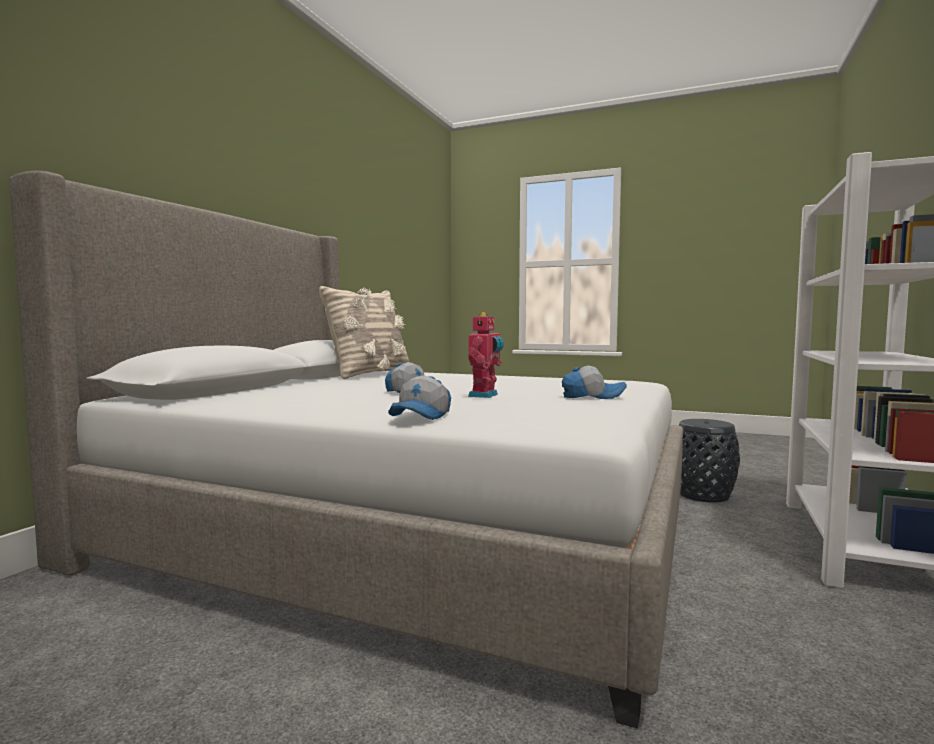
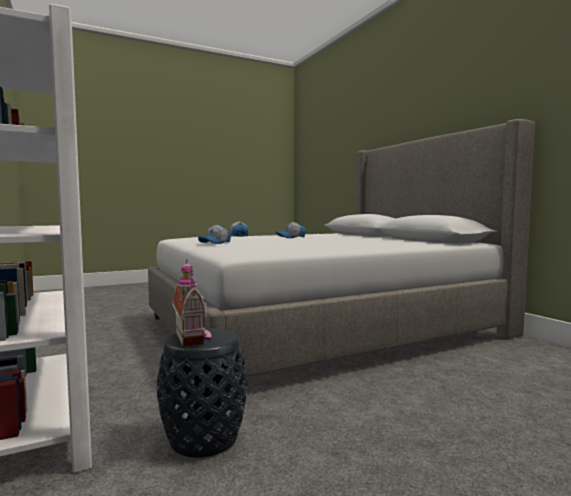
camera: 130 degrees right, 0 degrees up
(369, 375) = (406, 241): beige pillow -> none
(485, 395) = (250, 237): toy robot -> none
(712, 422) = (194, 338): none -> toy house

